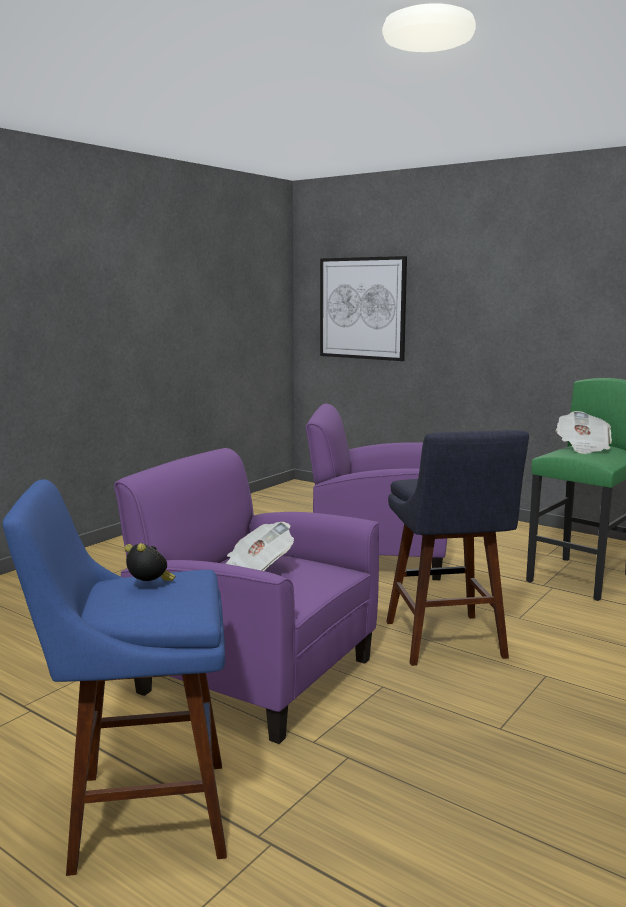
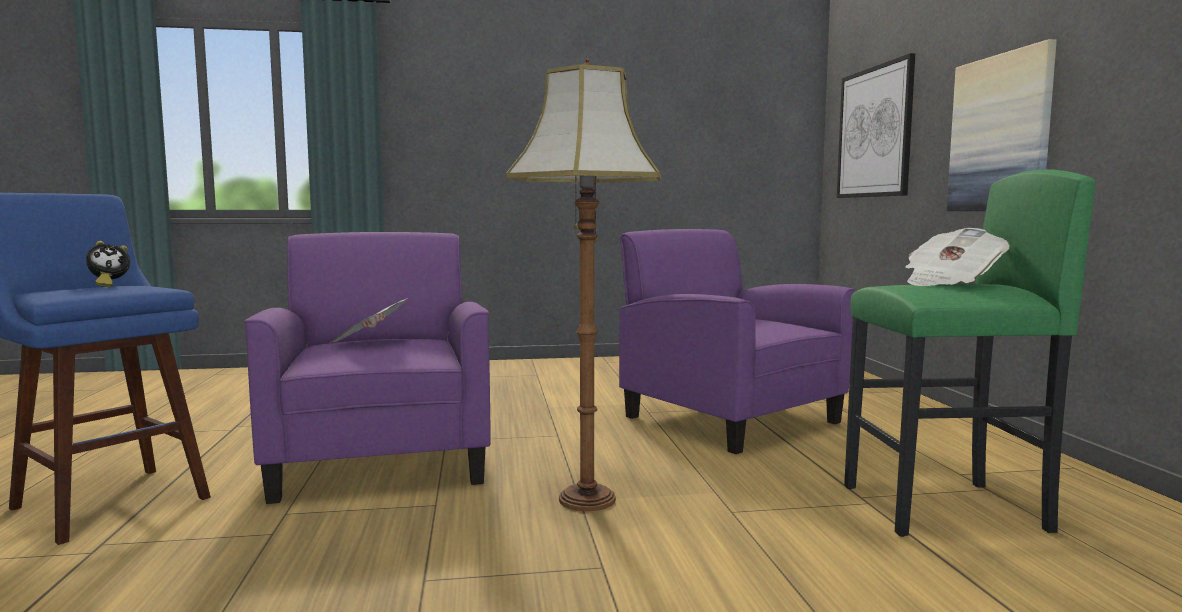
camera: 45 degrees right, 5 degrees down
(150, 586) = (108, 285): alarm clock -> alarm clock turned 60 degrees clockwise
(447, 643) = (586, 500): blue stool -> floor lamp
(495, 328) = (1000, 134): none -> picture

